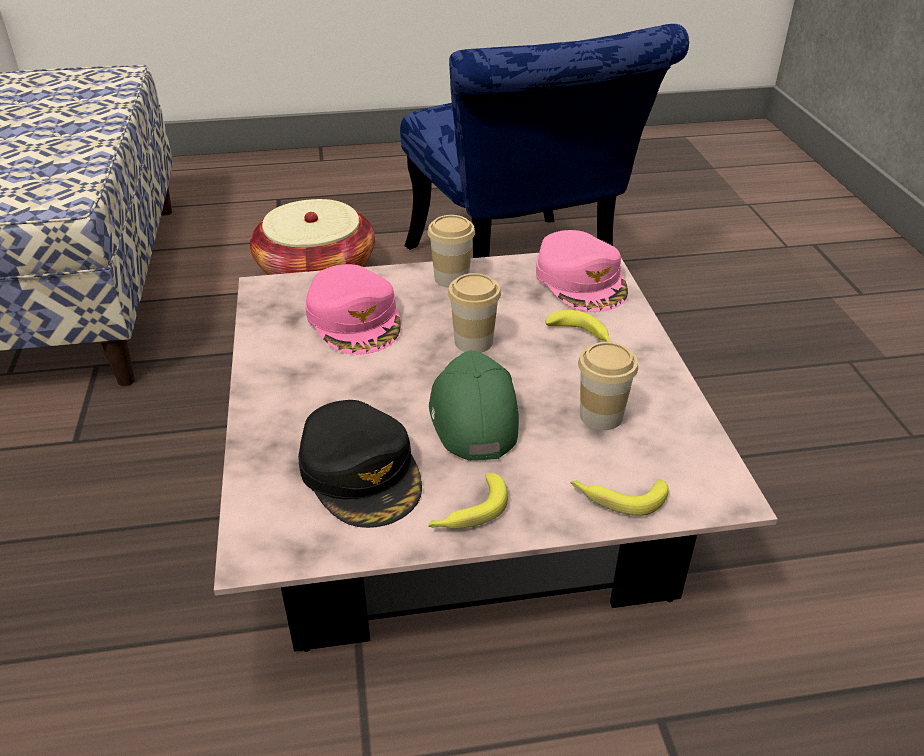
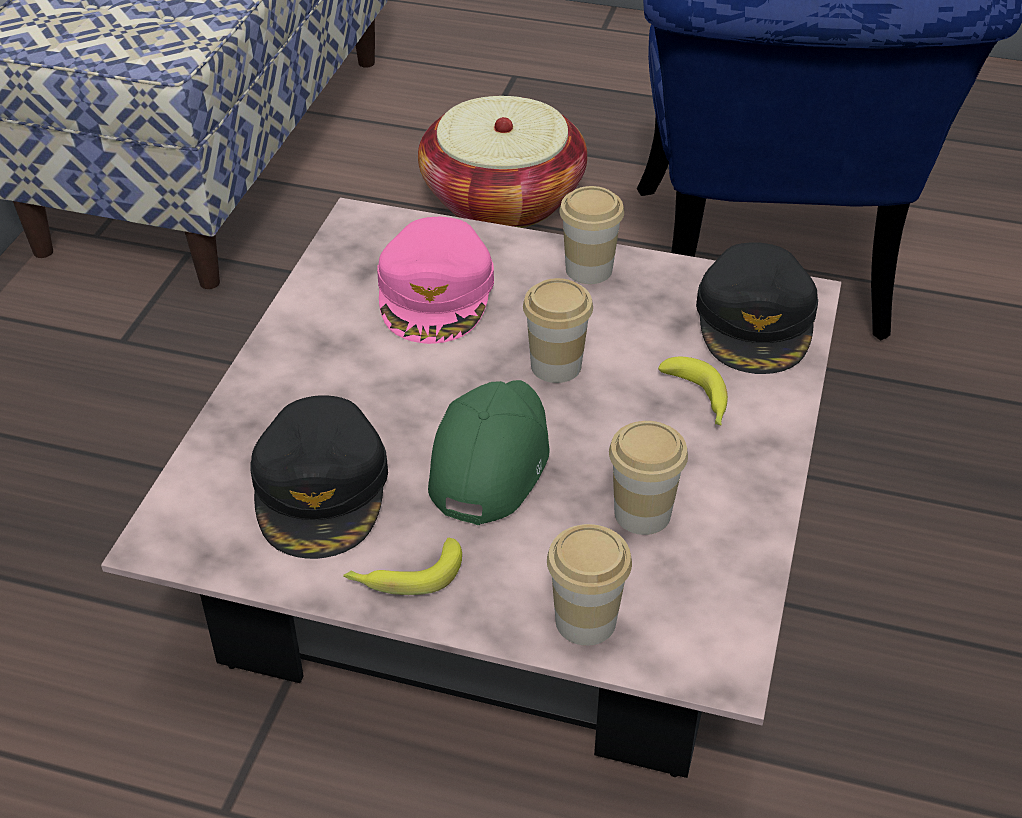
camera: 25 degrees right, 5 degrees up
(581, 280) = (756, 320): pink cap -> black cap
(617, 497) = (585, 621): banana -> cup

